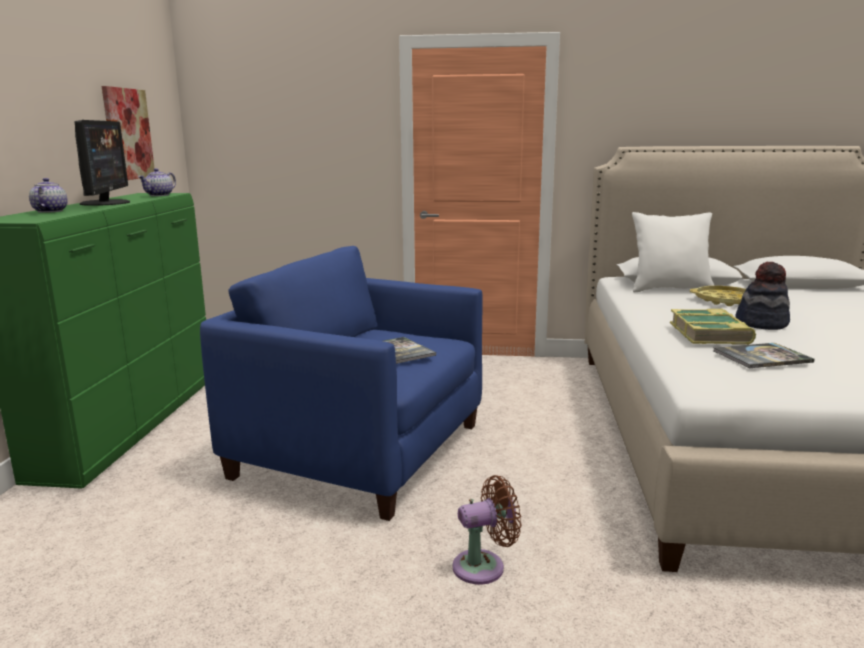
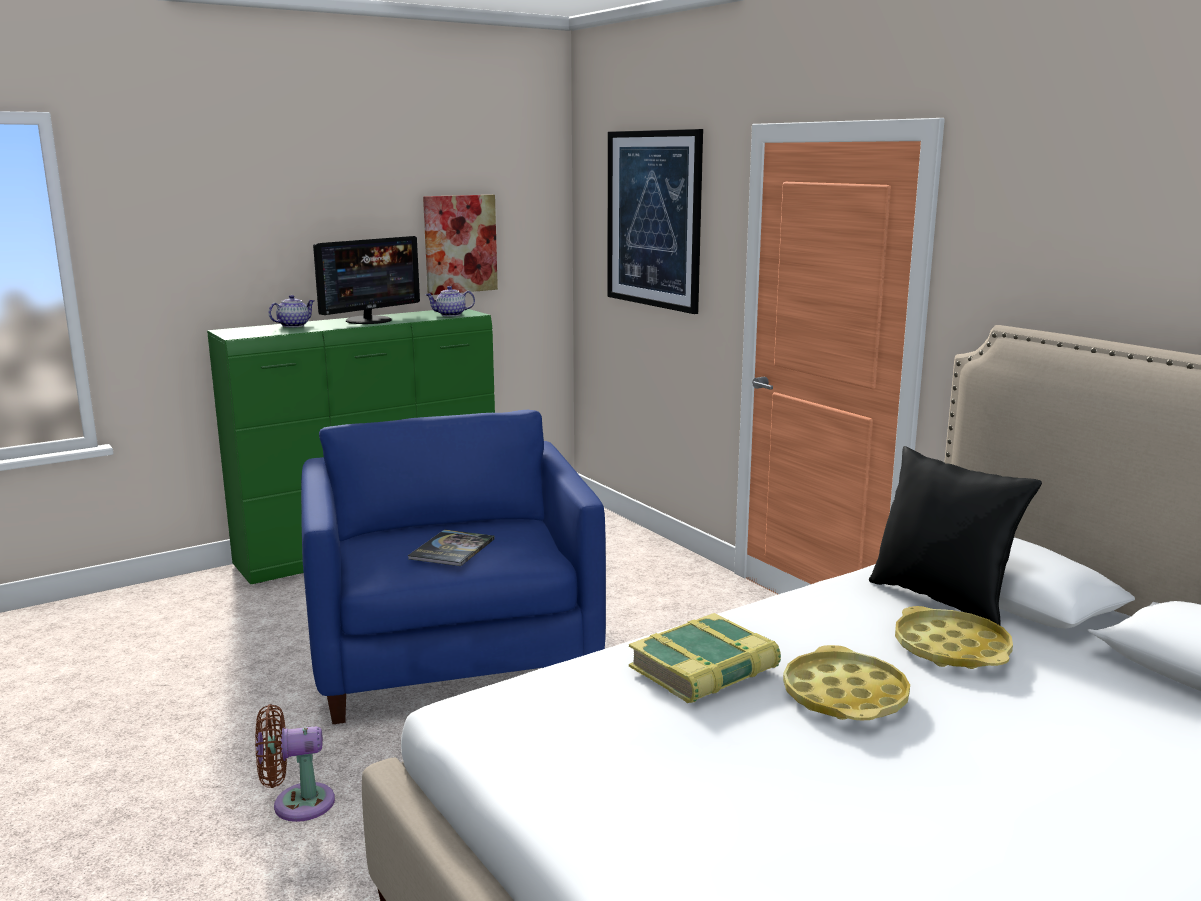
camera: 50 degrees right, 0 degrees up
(293, 110) = (653, 219): none -> picture
(484, 566) = (297, 804): brown fan -> brown fan turned 135 degrees clockwise
(669, 289) = (942, 599): white pillow -> black pillow
(761, 323) = (845, 696): hat -> yellow tray
(762, 357) = (634, 721): book -> none

